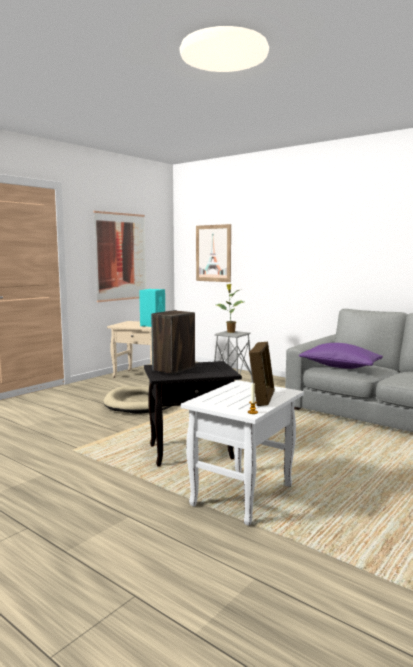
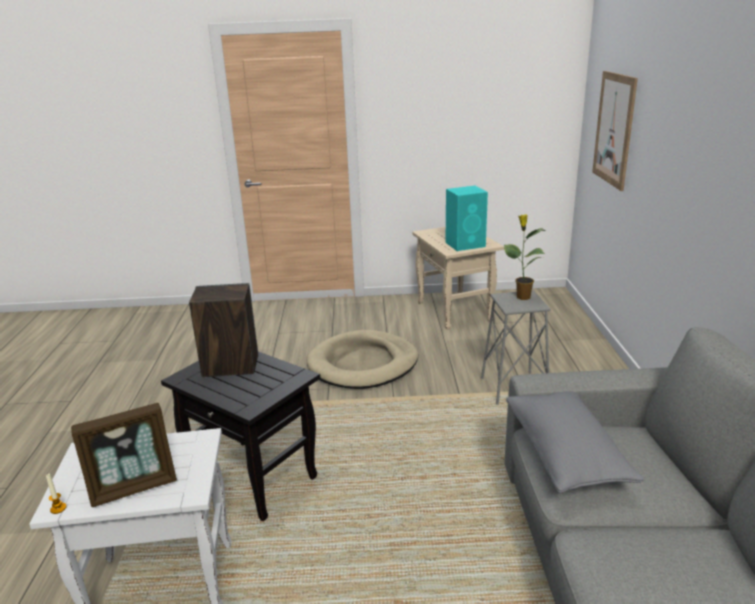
camera: 50 degrees right, 15 degrees up
(121, 256) = (459, 125): picture -> none
(340, 367) = (566, 454): purple pillow -> grey pillow

